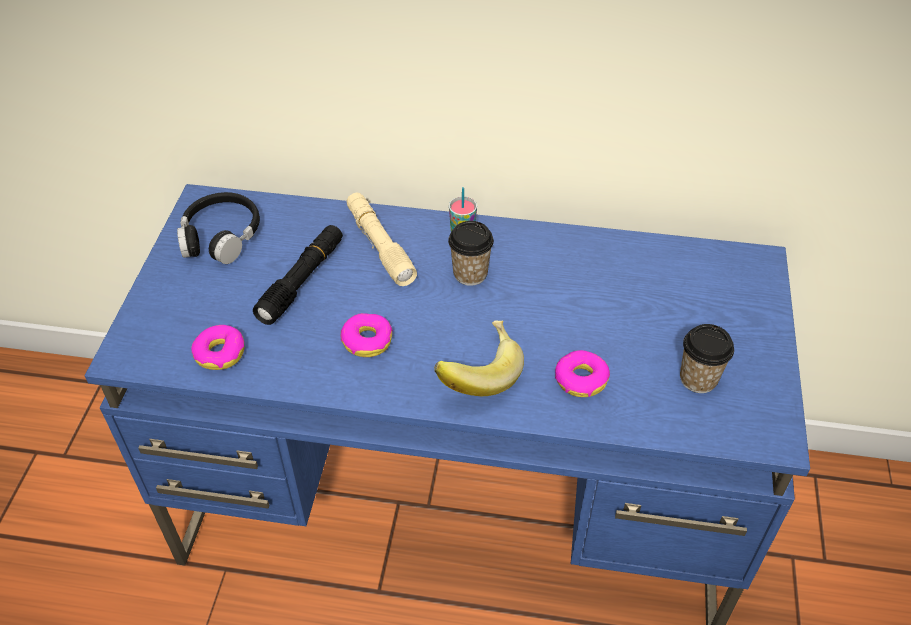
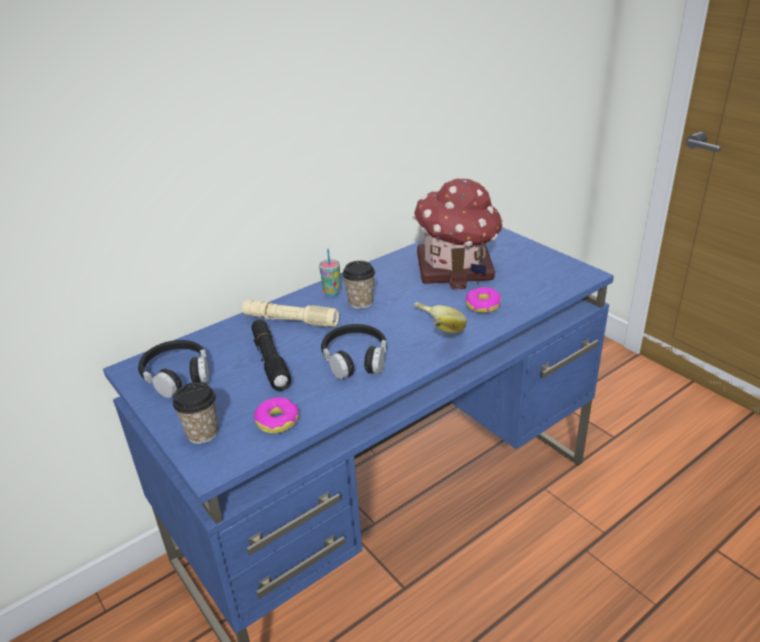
camera: 45 degrees left, 15 degrees down
(367, 340) = (355, 359): donut -> black headphones
(634, 304) = (456, 268): none -> toy house
(698, 379) = (526, 275): cup -> cup (202, 433)

